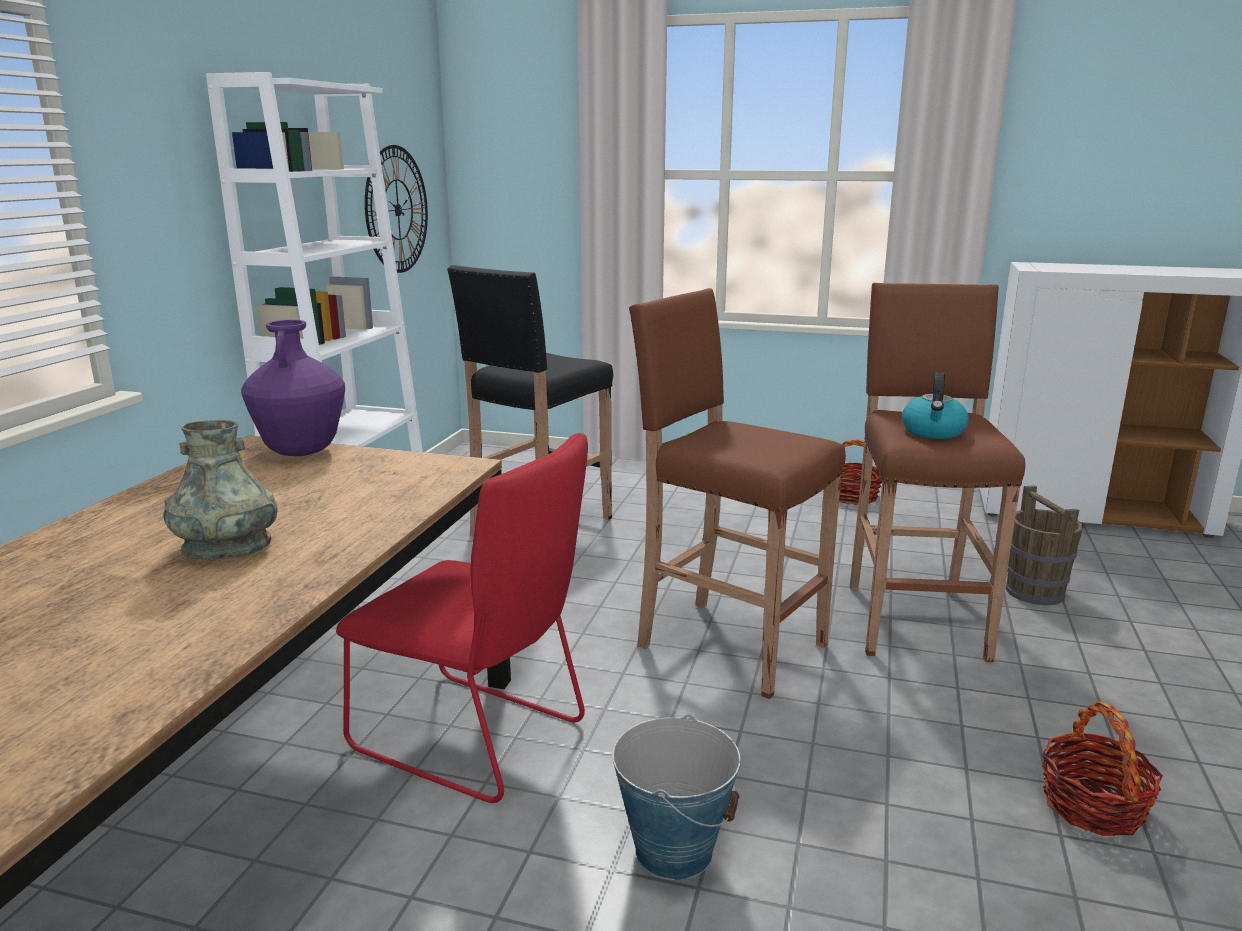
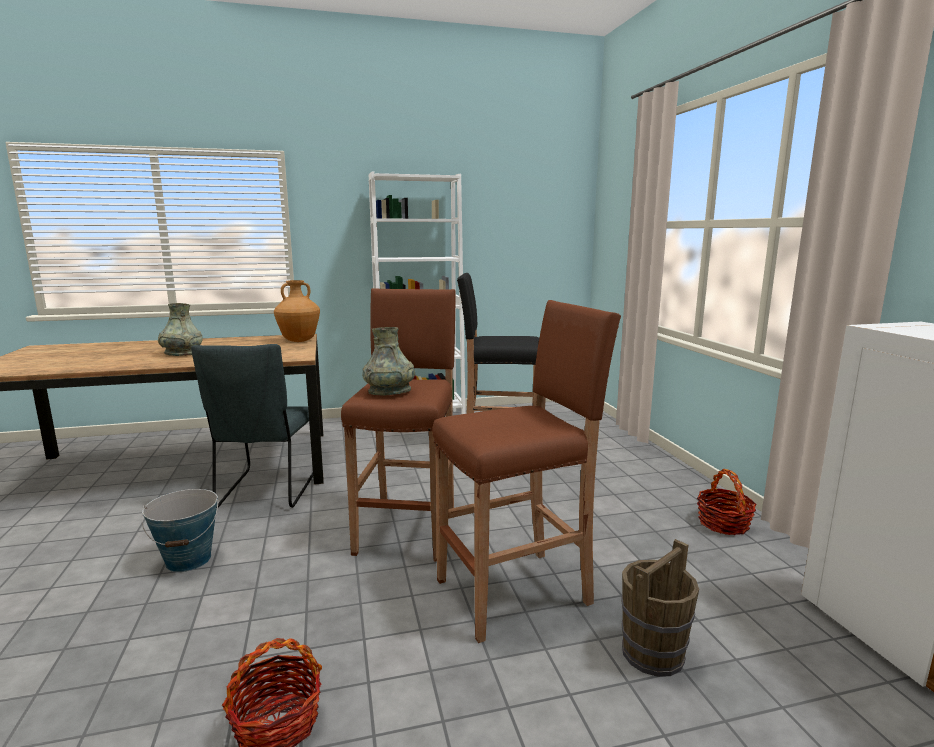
camera: 60 degrees right, 5 degrees down
(301, 452) = (299, 341): purple vase -> brown vase
(397, 209) = (528, 246): wall clock -> none
(477, 739) = (267, 491): red chair -> grey chair
(763, 448) = (389, 391): none -> grey vase
(933, 432) = (489, 422): kettle -> none

